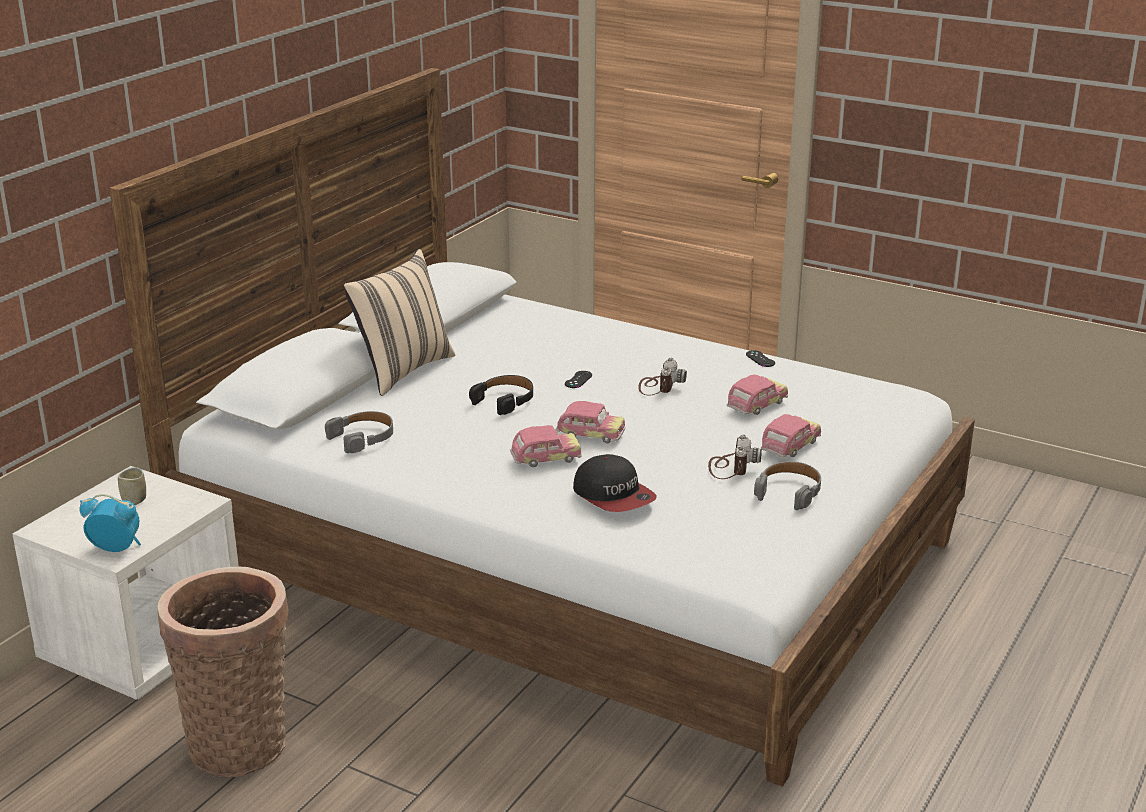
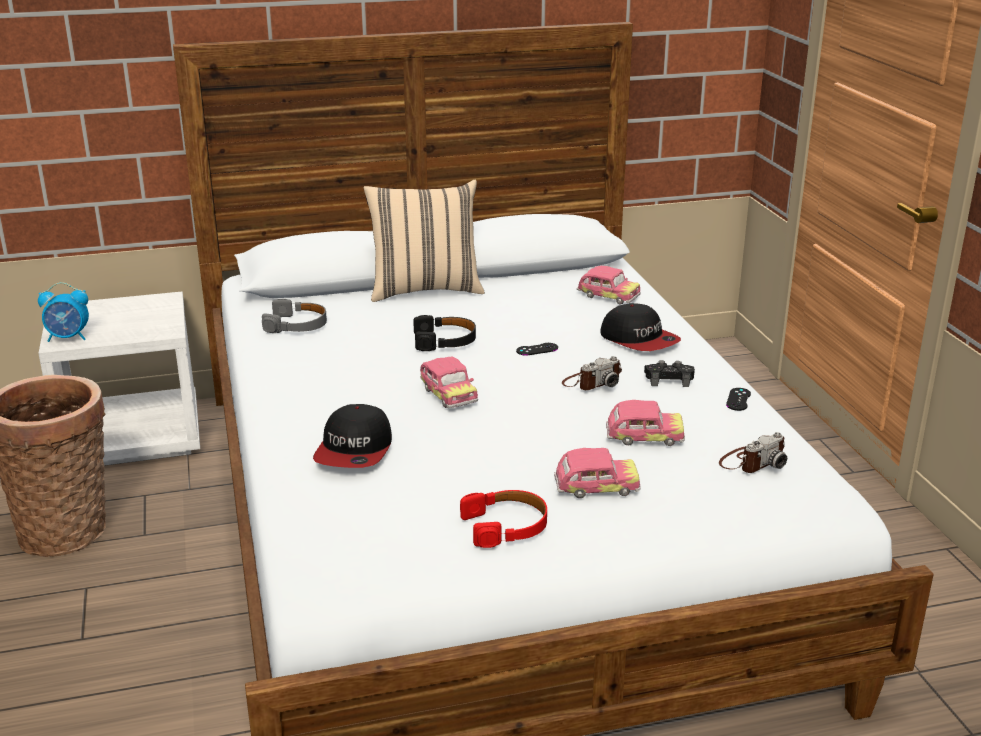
camera: 45 degrees right, 0 degrees up
(116, 548) = (68, 338): alarm clock -> alarm clock turned 120 degrees clockwise
(134, 500) = (137, 313): cup -> none
(545, 459) = (376, 397): toy car -> toy car (608, 296)
(629, 345) = (639, 339): none -> cap
(699, 364) = (669, 379): none -> black game controller
(731, 467) = (500, 477): camera -> camera (752, 462)
(789, 492) = (506, 526): grey headphones -> red headphones

